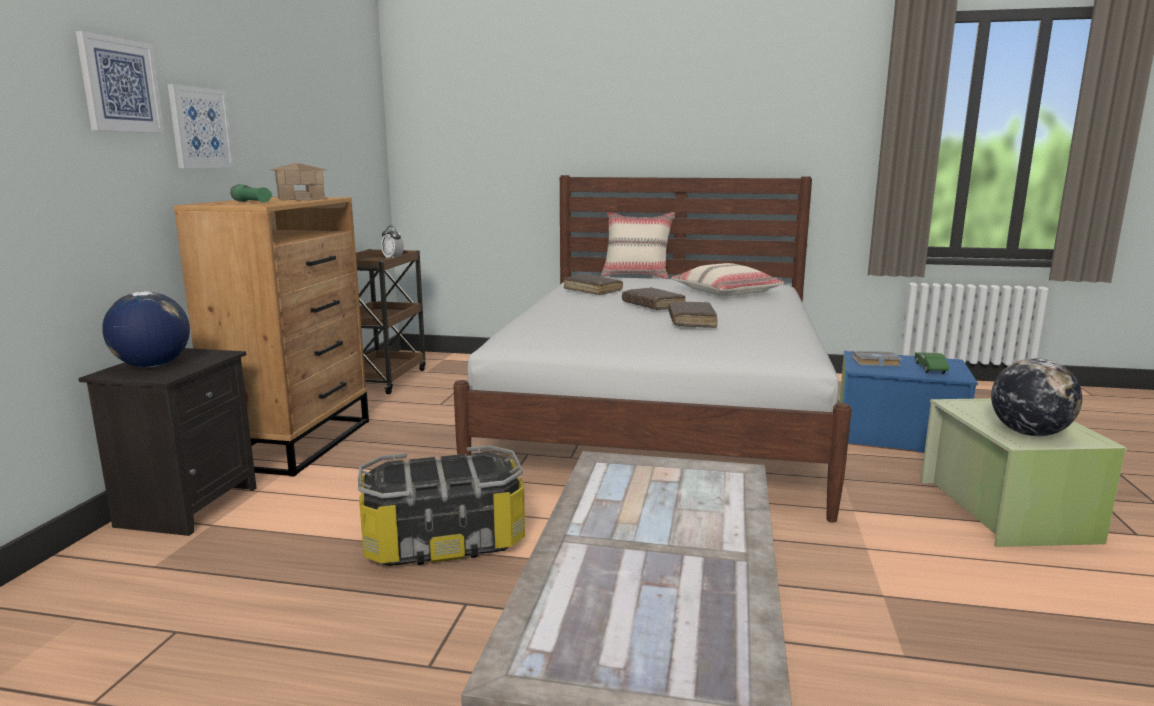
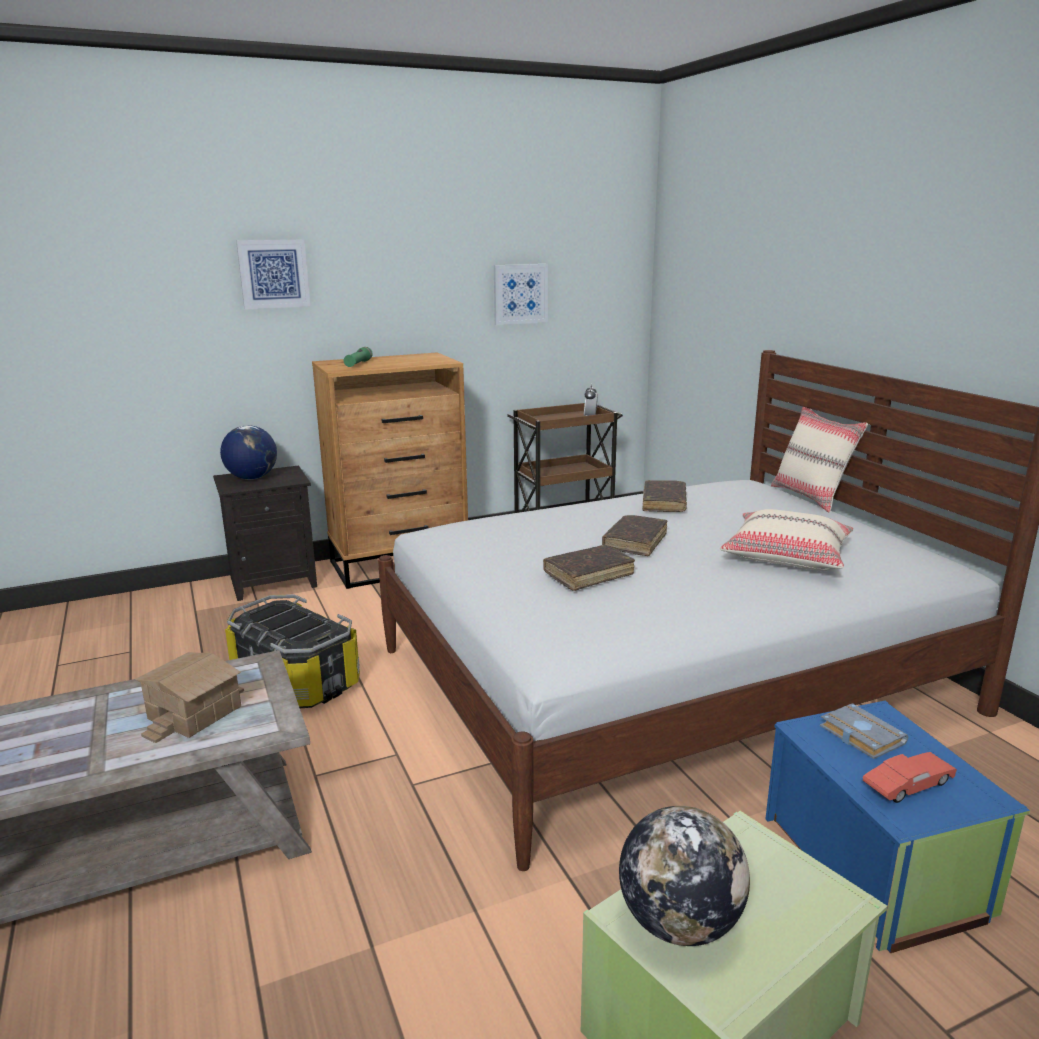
camera: 55 degrees right, 5 degrees up
(200, 128) = (356, 298): picture -> picture (520, 294)
(302, 198) = (420, 361): toy house -> toy house (196, 713)
(930, 369) = (907, 787): green toy car -> red toy car

